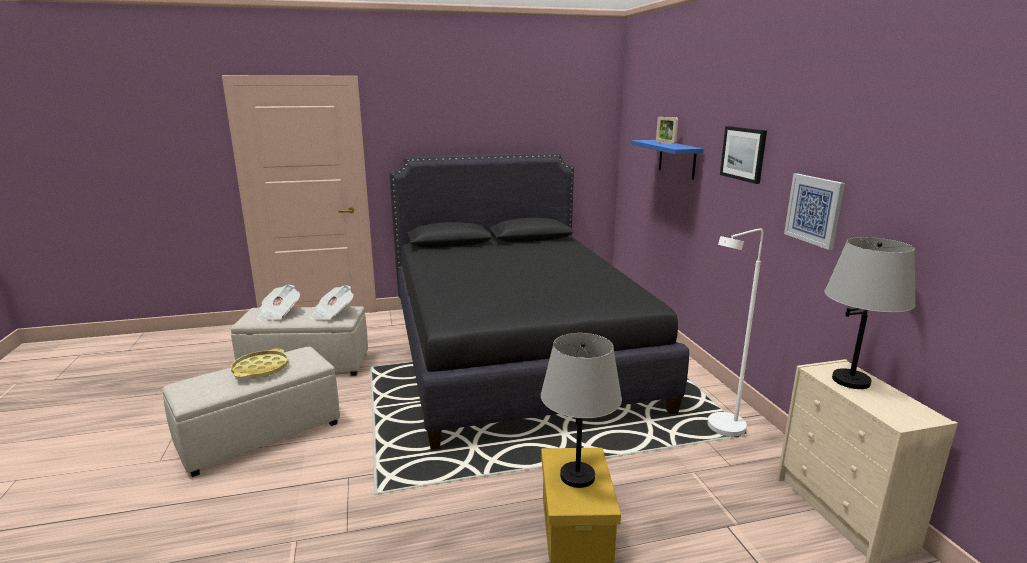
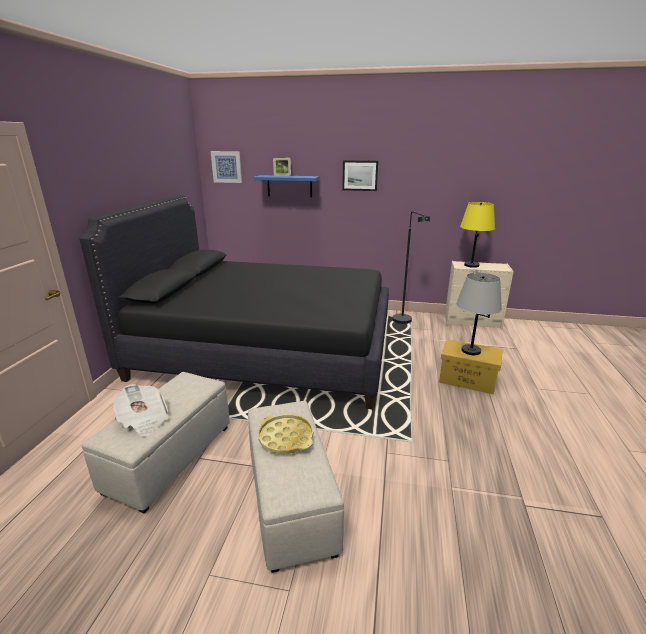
camera: 65 degrees left, 5 degrees up
(332, 314) = (189, 387): newspaper -> none
(721, 431) = (404, 322): white floor lamp -> black floor lamp
(814, 210) = (420, 198): picture -> picture (226, 167)
(851, 380) = (471, 265): grey table lamp -> yellow table lamp

